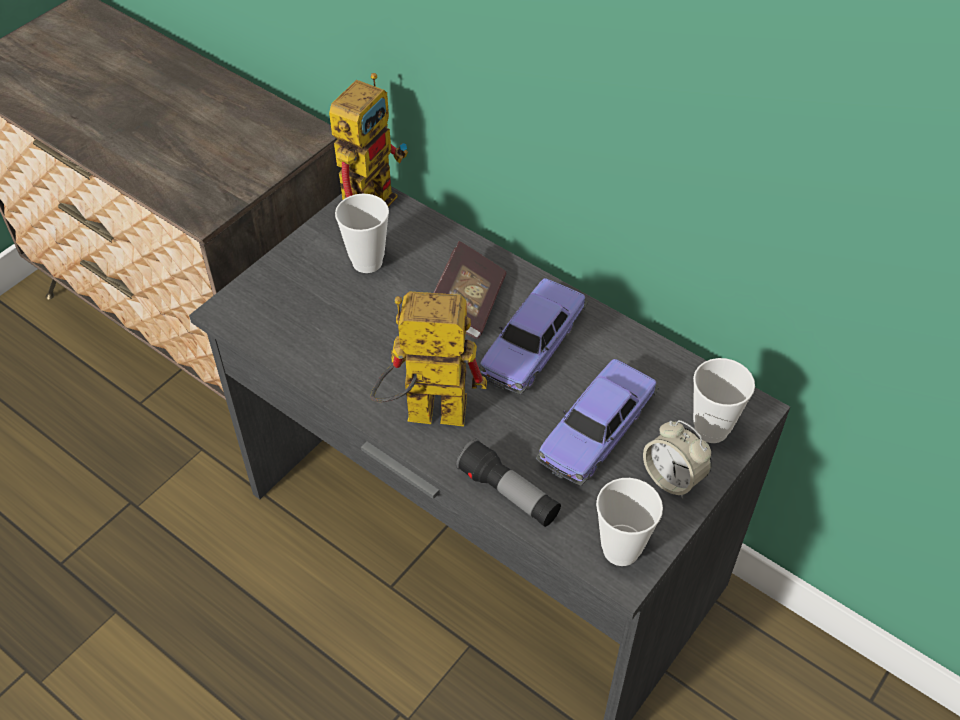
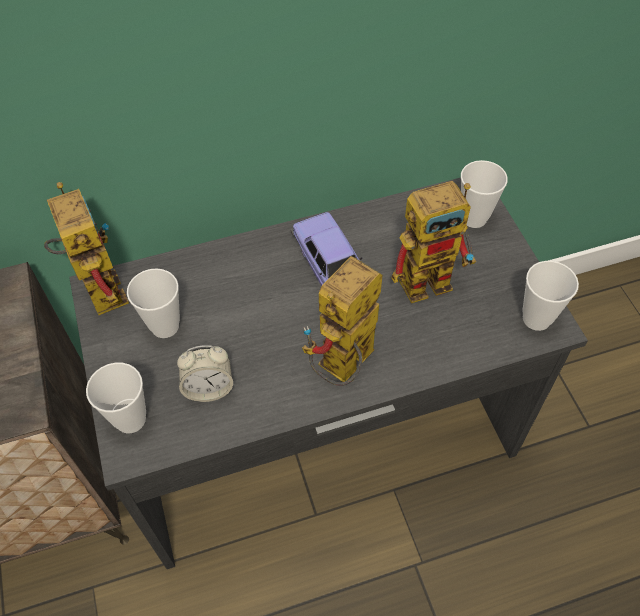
camera: 55 degrees left, 5 degrees up
(259, 294) = (130, 419): none -> cup
(468, 304) = (263, 286): book -> none
(508, 493) = (451, 356): flashlight -> none
(596, 431) = (433, 277): toy car -> toy robot
(672, 478) = (498, 259): alarm clock -> alarm clock (209, 388)

